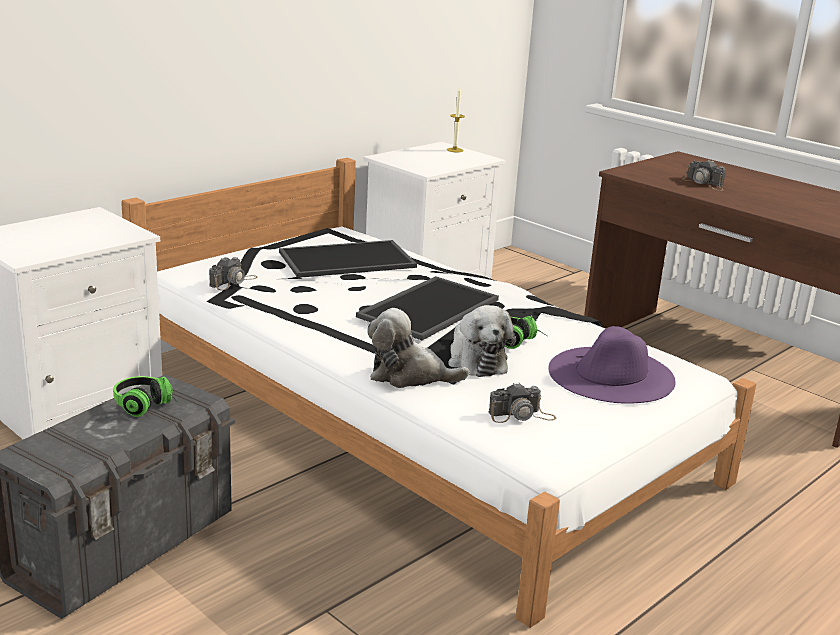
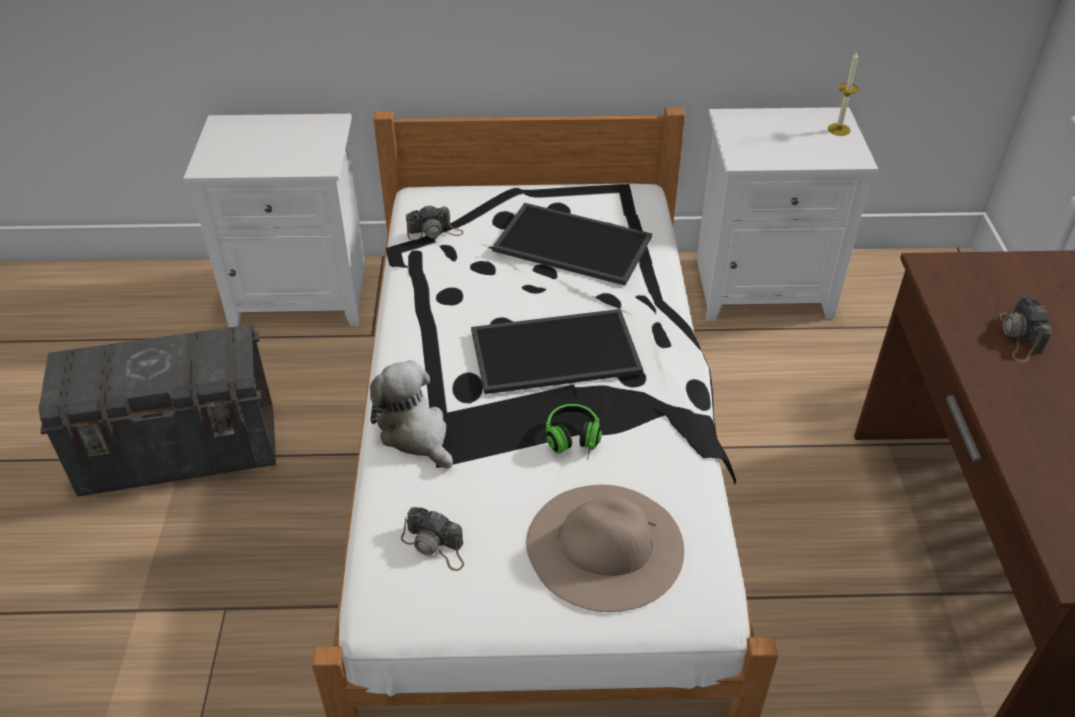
camera: 45 degrees right, 20 degrees up
(147, 407) = (192, 356): headphones -> none
(476, 360) = (500, 448): plush toy -> none
(611, 374) = (604, 546): purple hat -> beige hat

